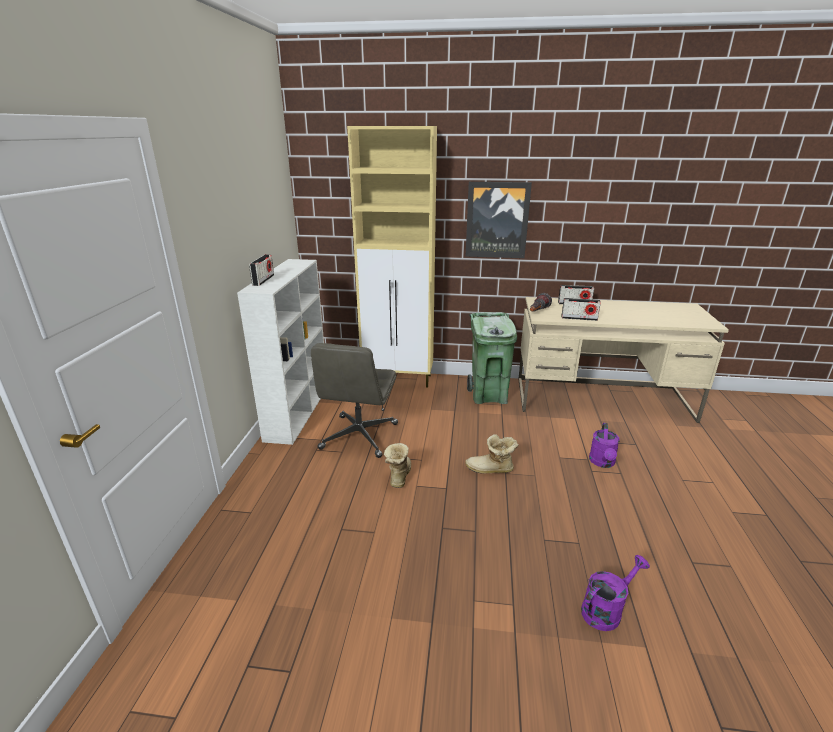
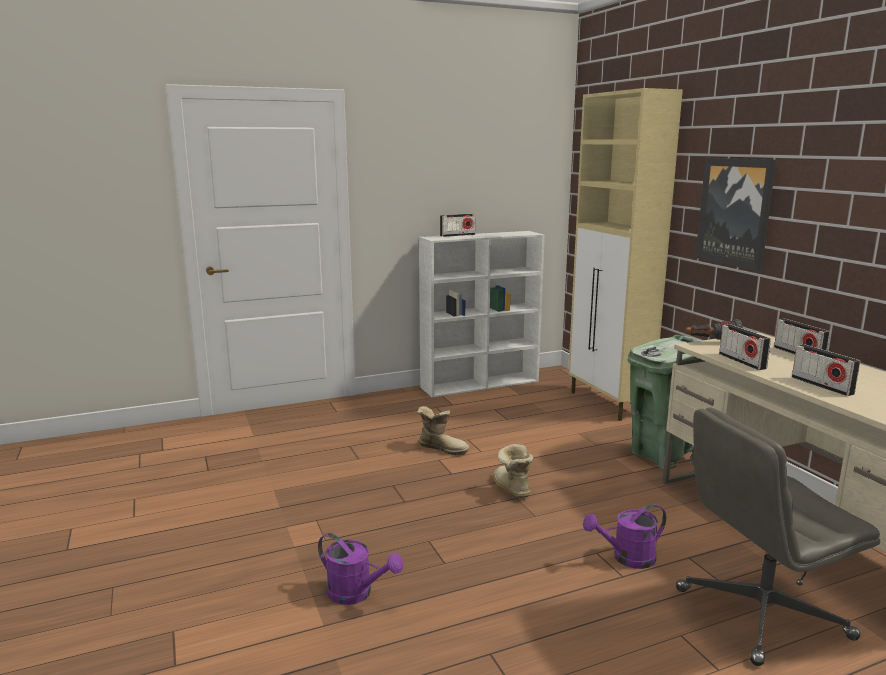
camera: 60 degrees right, 10 degrees down
(359, 437) = (478, 416): grey office chair -> grey office chair (760, 614)
(398, 476) = (442, 448): boot -> boot turned 45 degrees clockwise
(630, 318) = (822, 385): none -> radio

